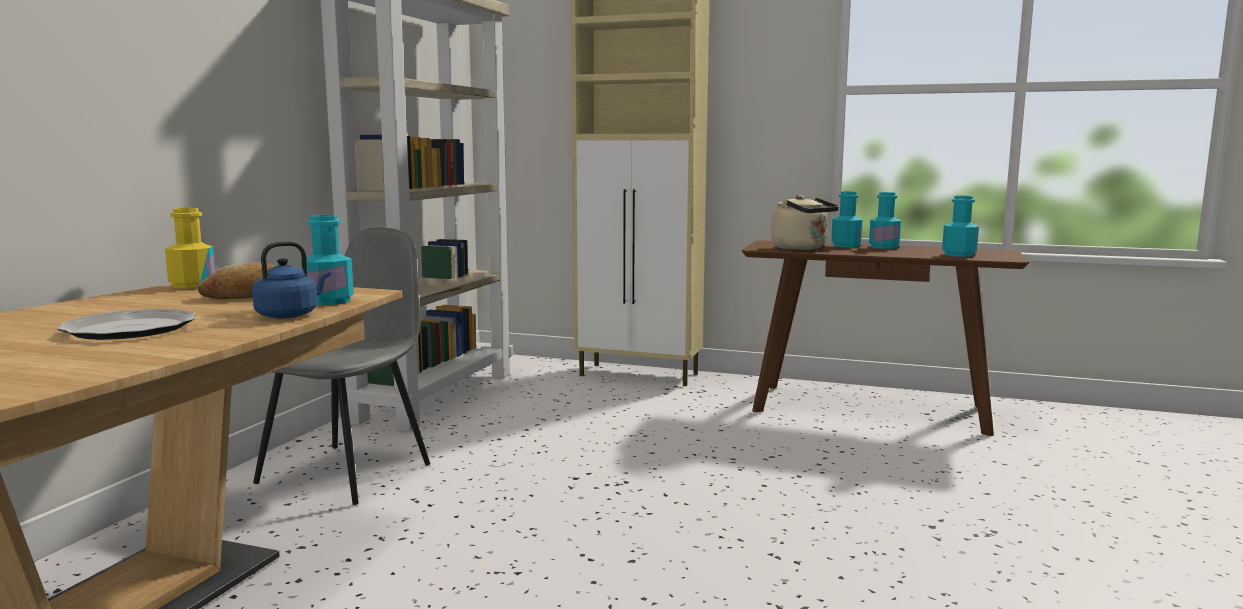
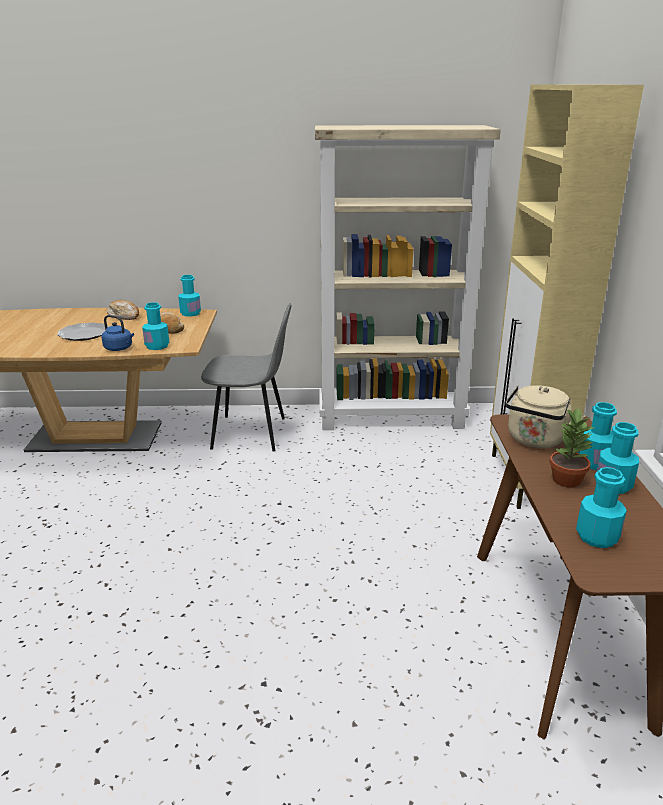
camera: 70 degrees right, 15 degrees up
(84, 309) = (124, 316): none -> bread
(192, 285) = (190, 313): yellow bottle -> turquoise bottle
(872, 251) = (566, 479): none -> potted plant

